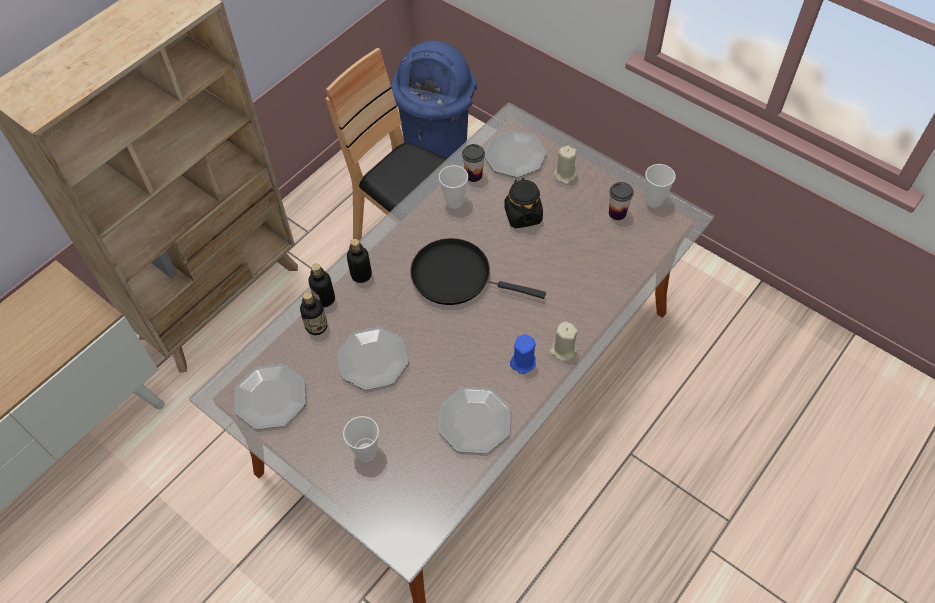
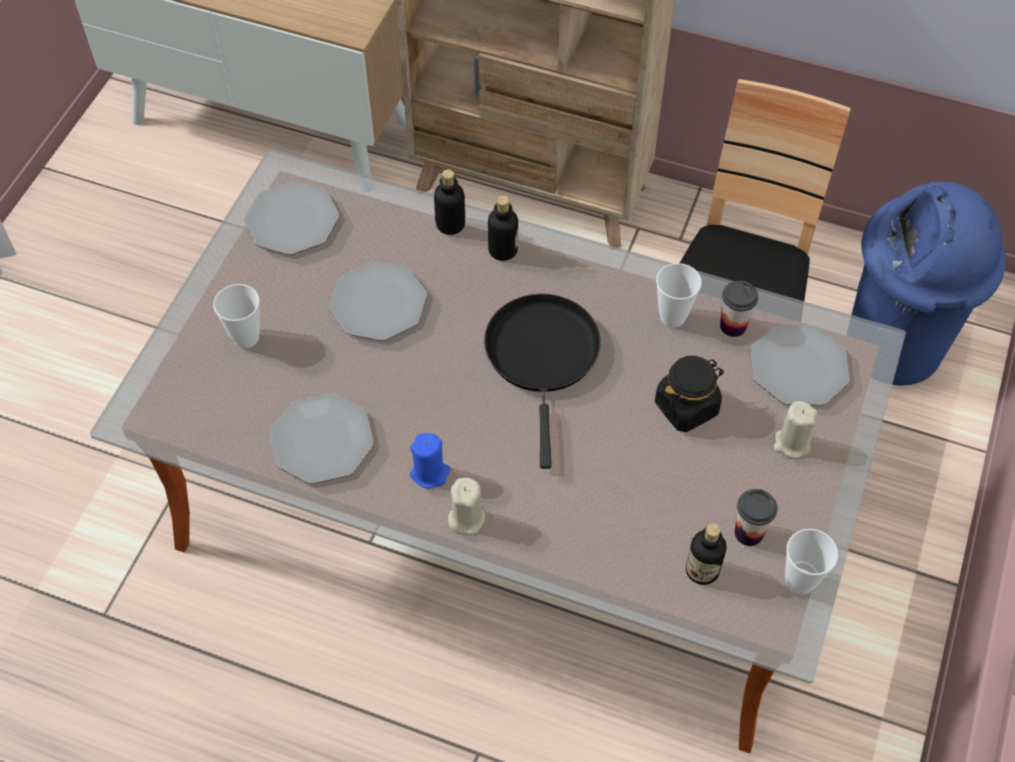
camera: 70 degrees right, 0 degrees up
(316, 326) = (406, 230): bottle -> bottle (702, 570)

